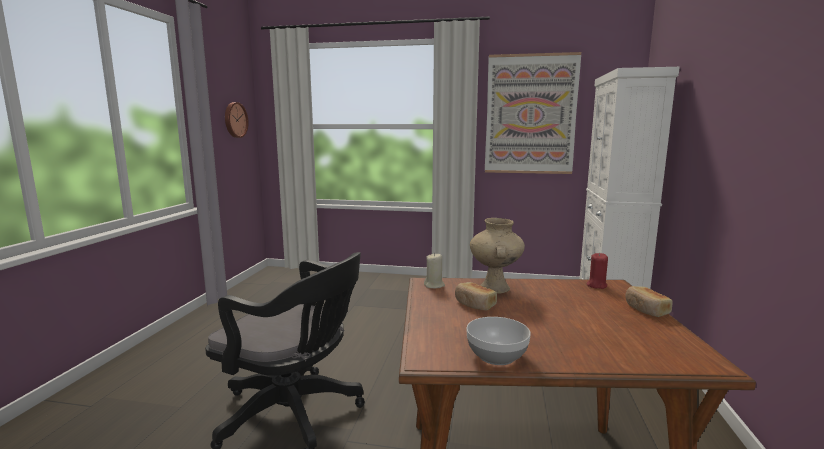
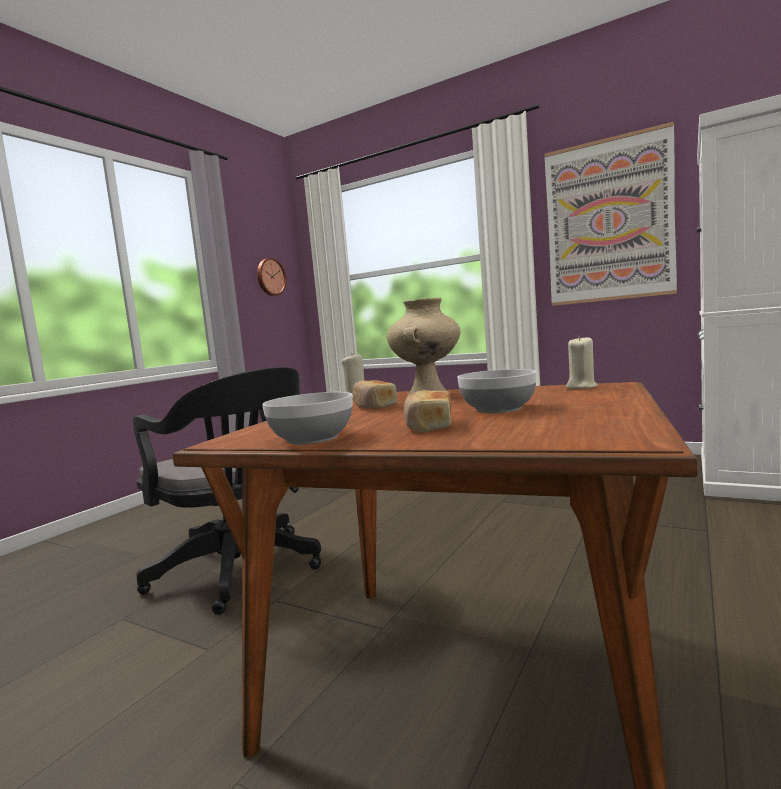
camera: 20 degrees right, 5 degrees down
(578, 316) = (497, 409): none -> bowl
(596, 285) = (581, 387): red candle -> beige candle
(646, 310) = (620, 401): bread -> bread (429, 426)

